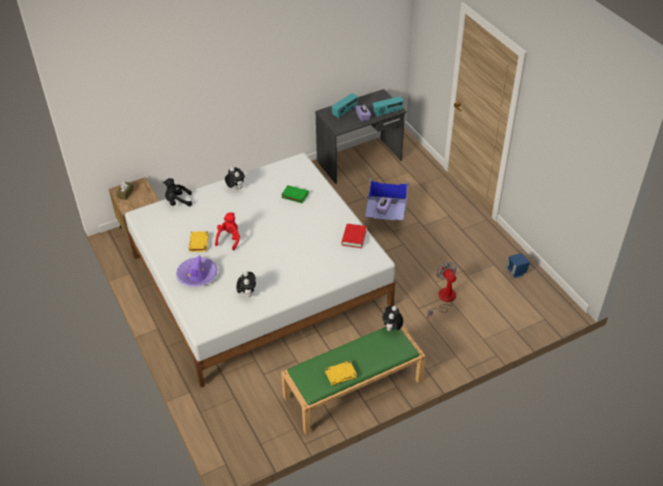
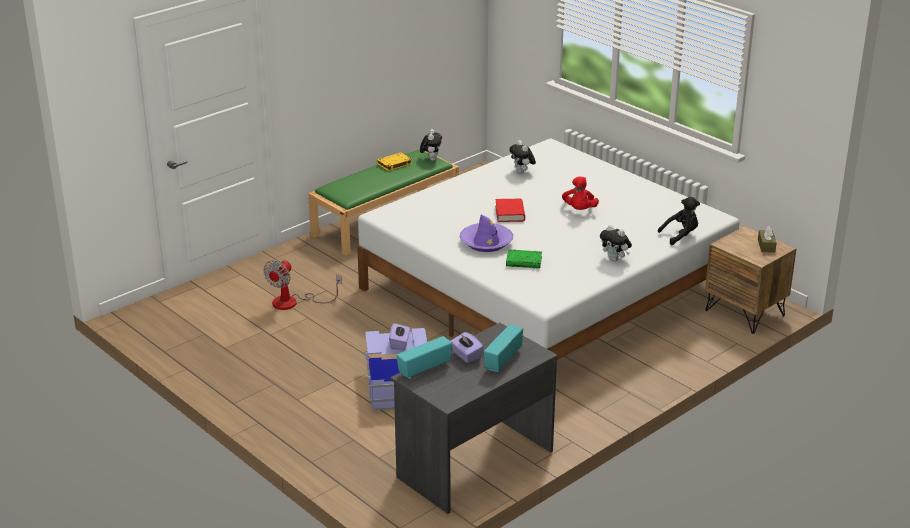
camera: 165 degrees right, 15 degrees down
(197, 275) = (591, 178): purple hat -> purple hat (486, 242)
(199, 243) = (614, 202): yellow book -> none
(354, 238) = (419, 230): red book -> red book (510, 213)
(392, 329) = (349, 199): plush toy -> plush toy (431, 159)
(443, 299) = (294, 302): fan -> fan turned 60 degrees clockwise
(516, 272) = (191, 343): blue speaker -> none

